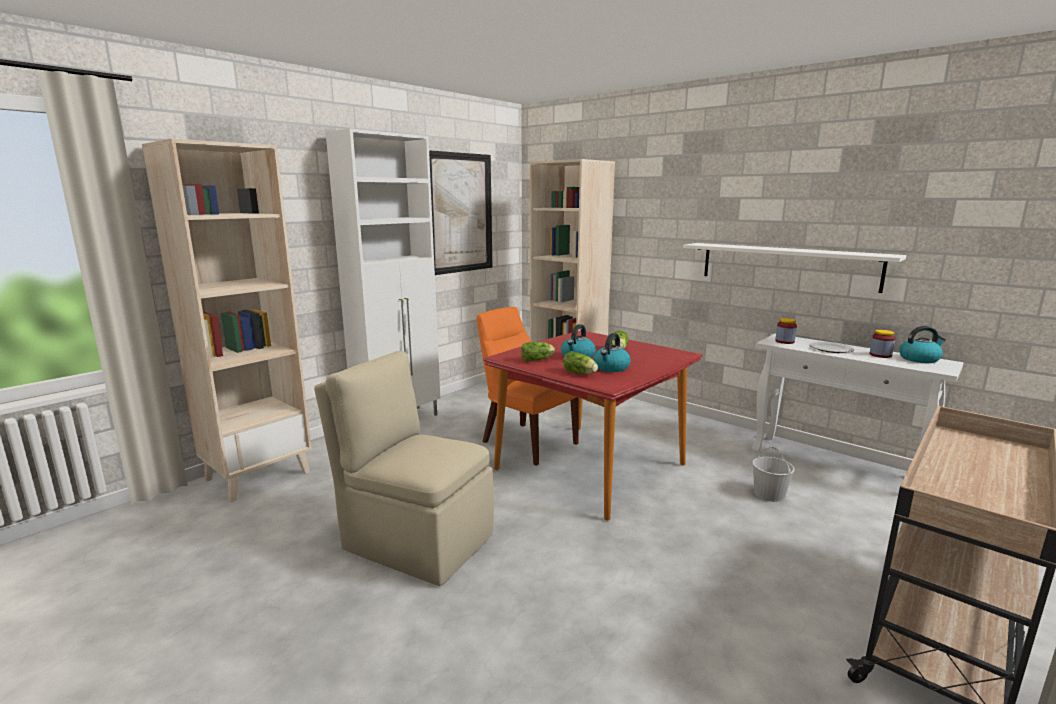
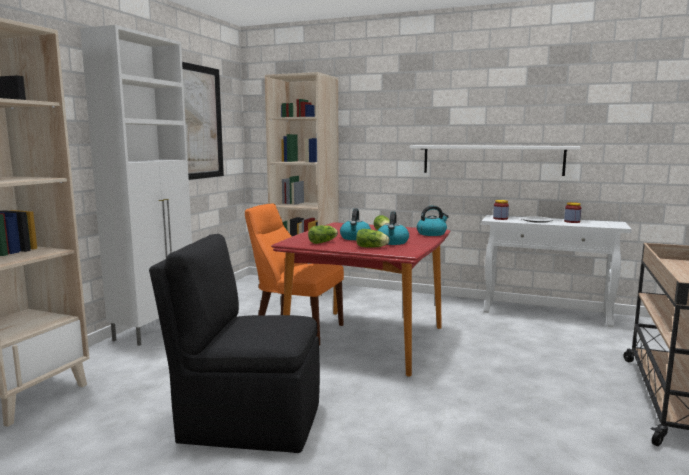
camera: 20 degrees left, 5 degrees down
(416, 540) = (248, 422): beige chair -> black chair
(768, 494) = (515, 339): white bucket -> none
(919, 359) = (598, 222): kettle -> kettle (432, 233)

